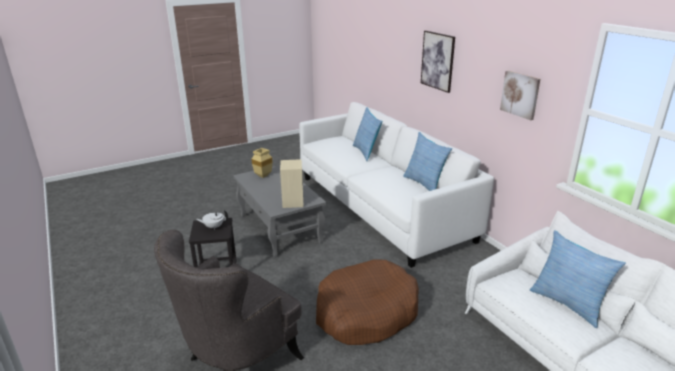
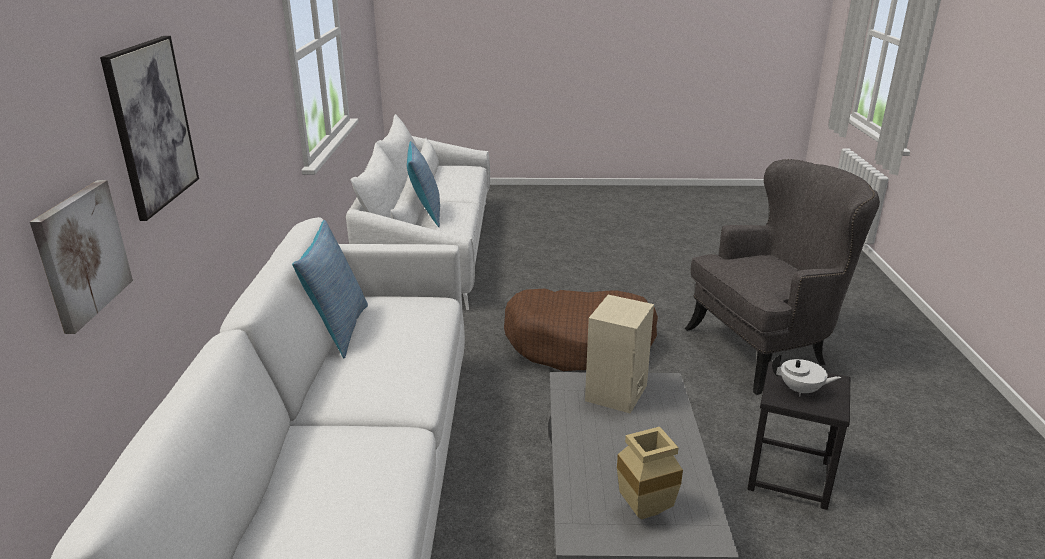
camera: 150 degrees left, 0 degrees up
(366, 152) = (288, 472): pillow -> none
(520, 94) = (258, 85): picture -> picture (81, 254)

